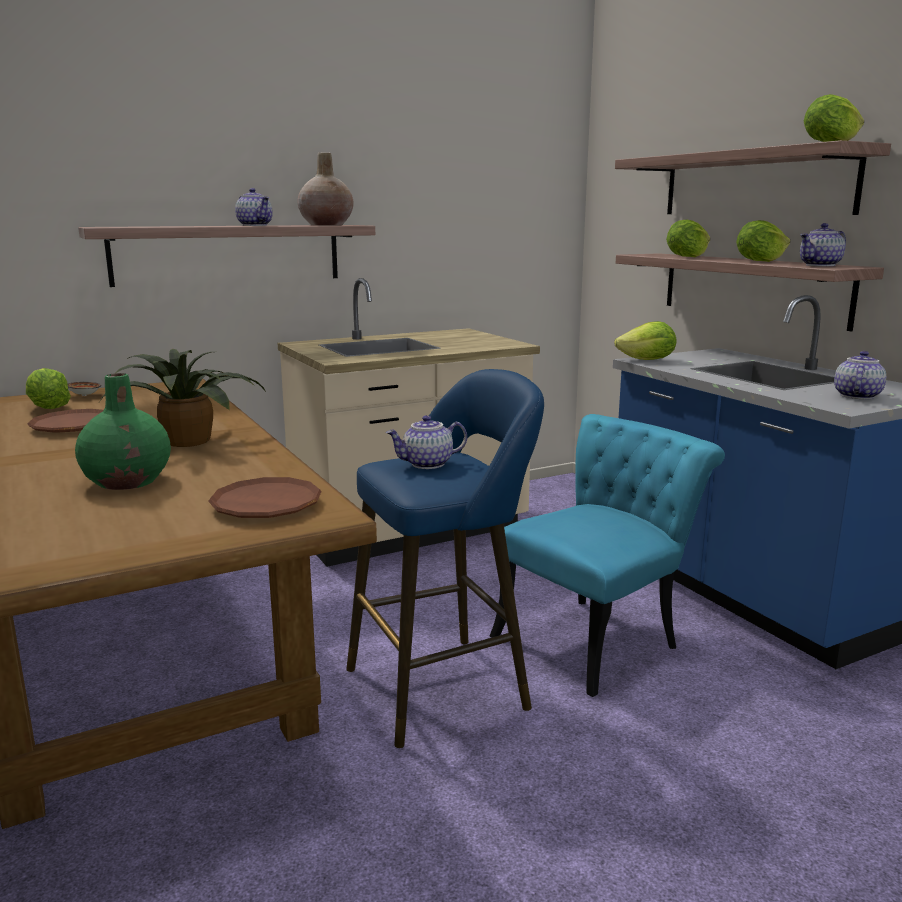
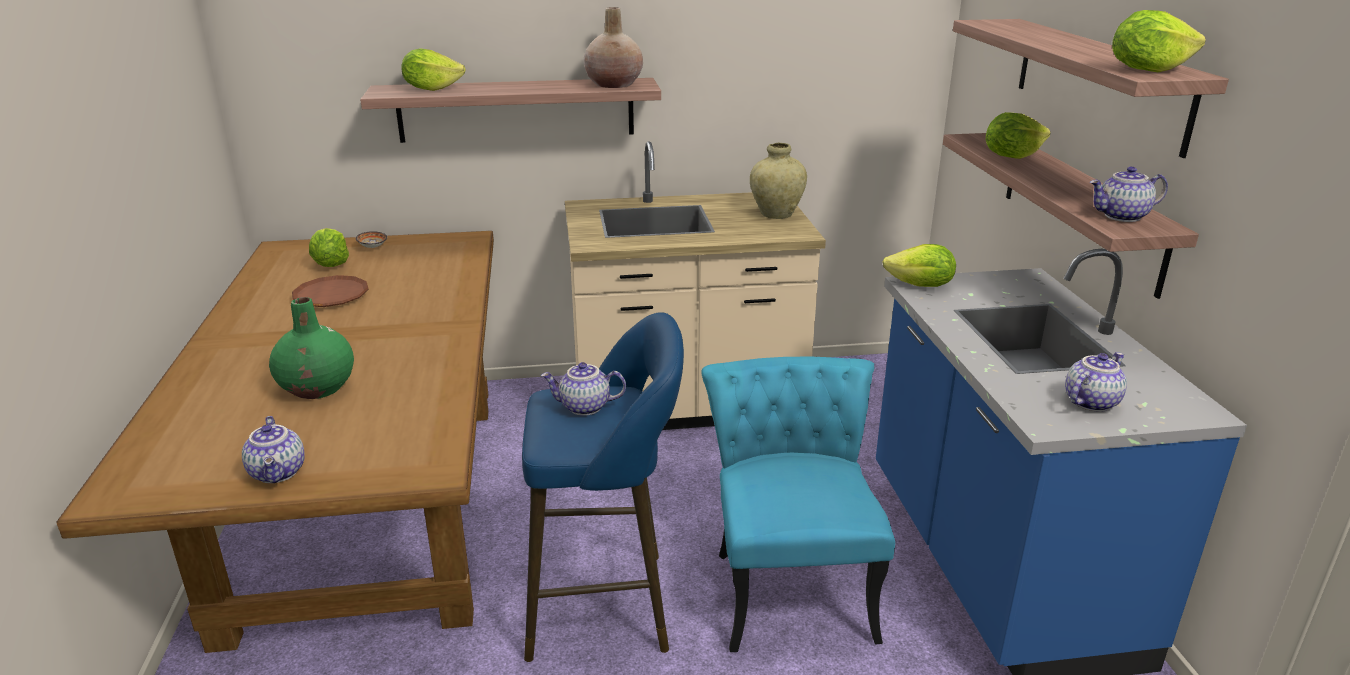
camera: 20 degrees right, 10 degrees up
(191, 440) = (408, 334): potted plant -> none
(256, 225) = (535, 88): teapot -> teapot (279, 473)
(266, 505) = (396, 445): brown plate -> none
(479, 337) = (776, 214): none -> beige vase
(597, 637) = (789, 582): turquoise chair -> turquoise chair turned 75 degrees counterclockwise
(759, 261) = (1073, 187): lettuce -> lettuce (431, 89)

